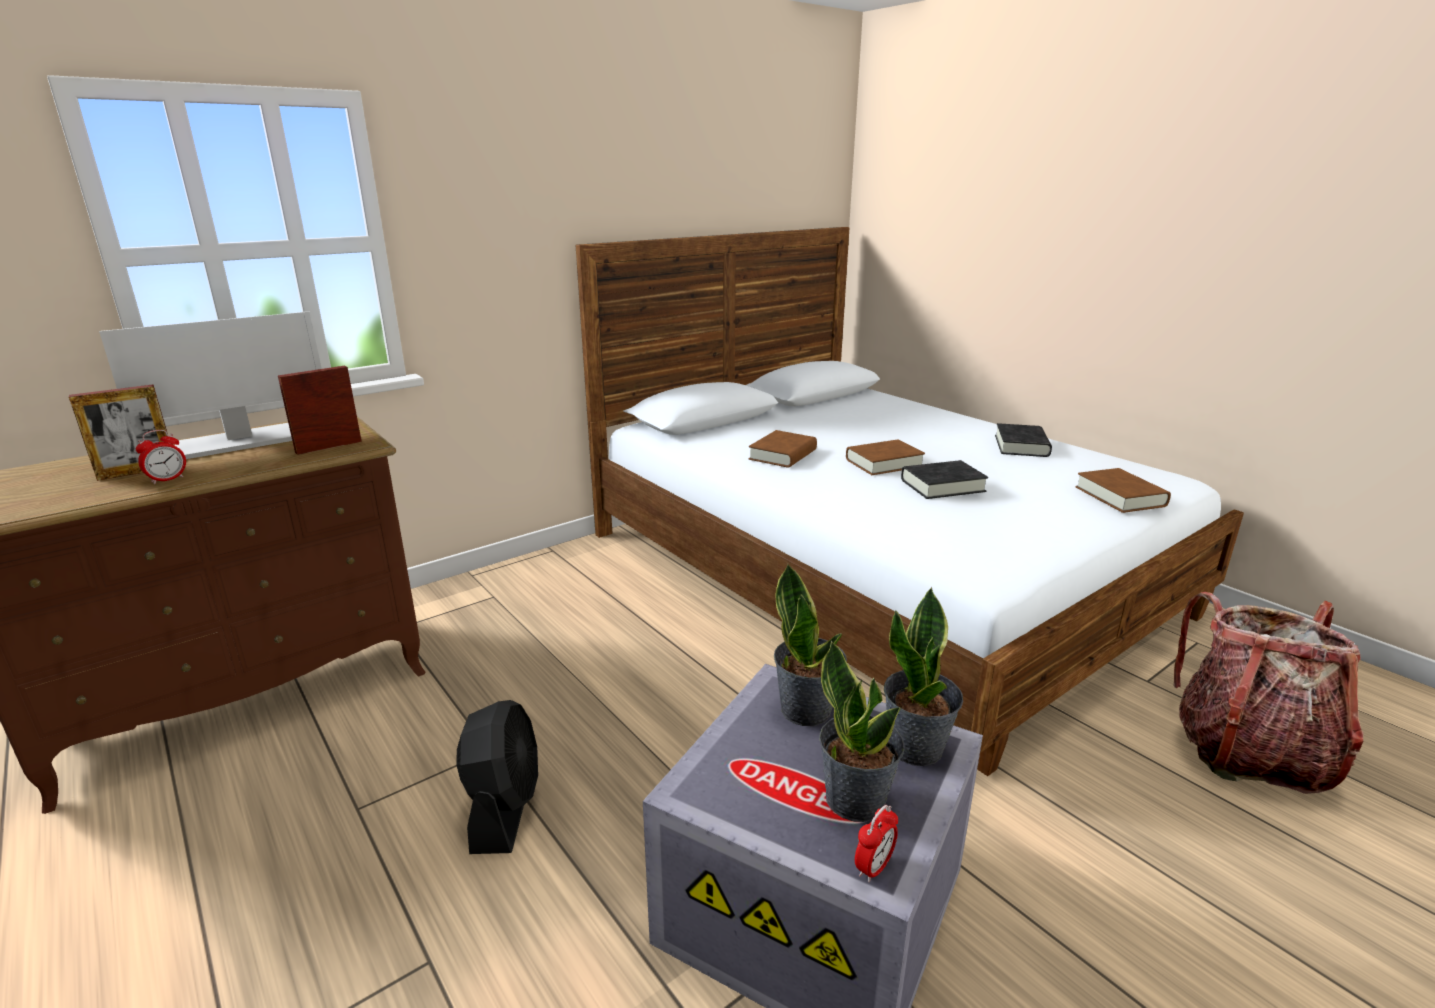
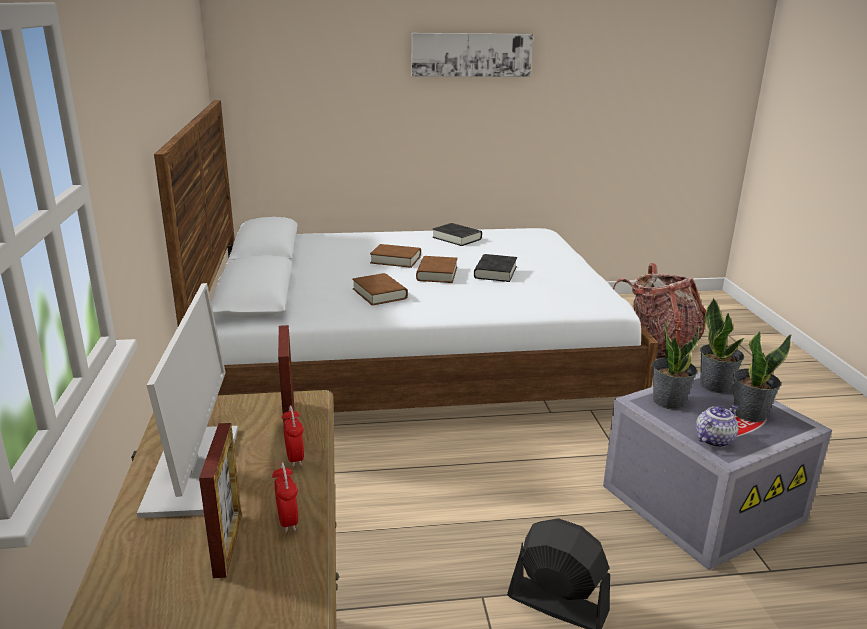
camera: 60 degrees left, 0 degrees up
(729, 771) = (714, 439): none -> teapot
(874, 867) = (798, 425): alarm clock -> alarm clock (294, 458)
(1120, 496) = (551, 246): brown book -> brown book (395, 260)
(1150, 179) = (471, 54): none -> picture

